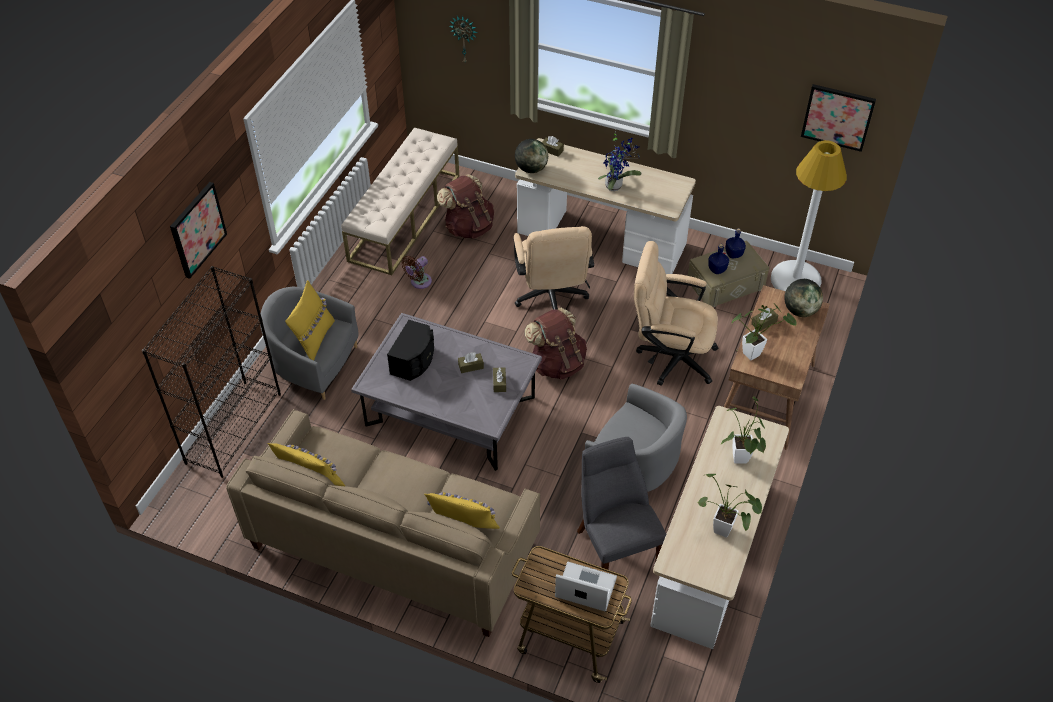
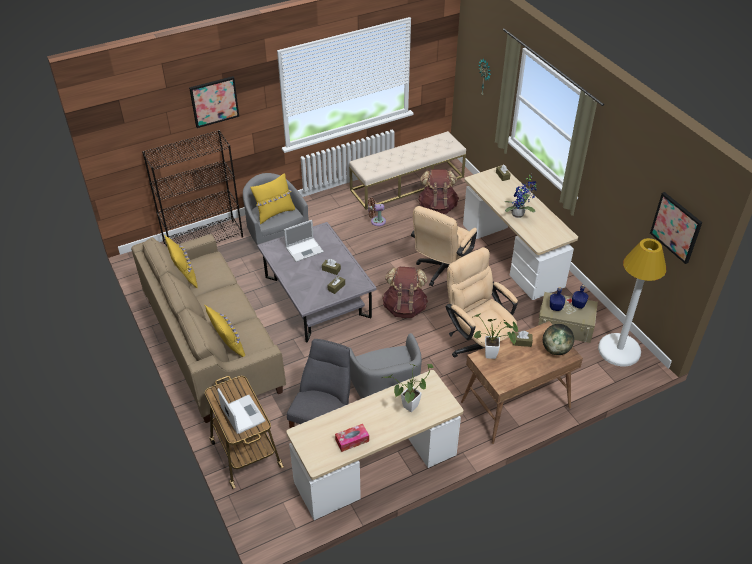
camera: 40 degrees right, 5 degrees down
(414, 361) = (305, 249): black speaker -> laptop
(531, 169) = (477, 180): globe -> none
(726, 532) = (352, 440): potted plant -> tissue box

